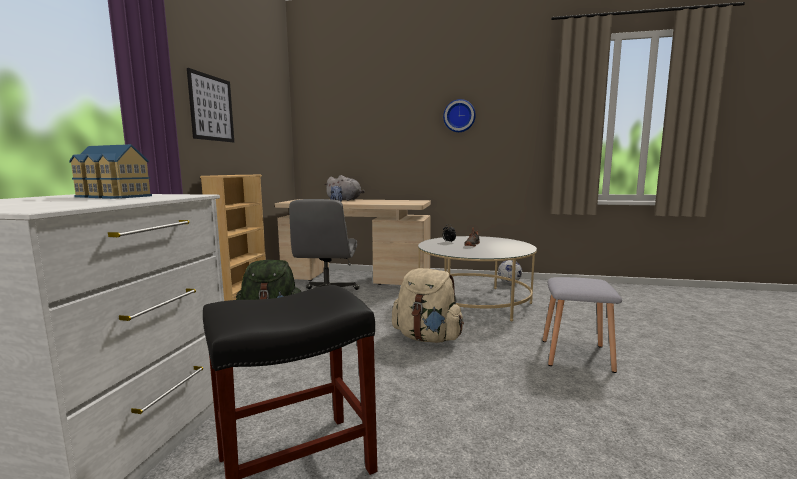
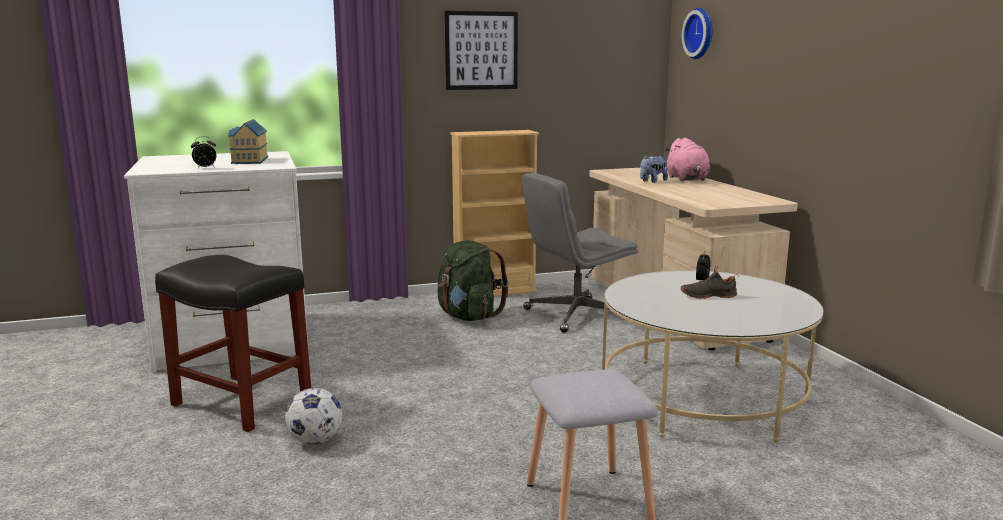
camera: 60 degrees right, 5 degrees up
(113, 201) = (205, 168): none -> alarm clock
(345, 200) = (687, 179): grey plush toy -> pink plush toy
(427, 338) = (523, 395): beige backpack -> none
(459, 116) = (860, 40): wall clock -> wall clock (701, 33)
(509, 282) = (870, 407): football -> football (315, 440)

